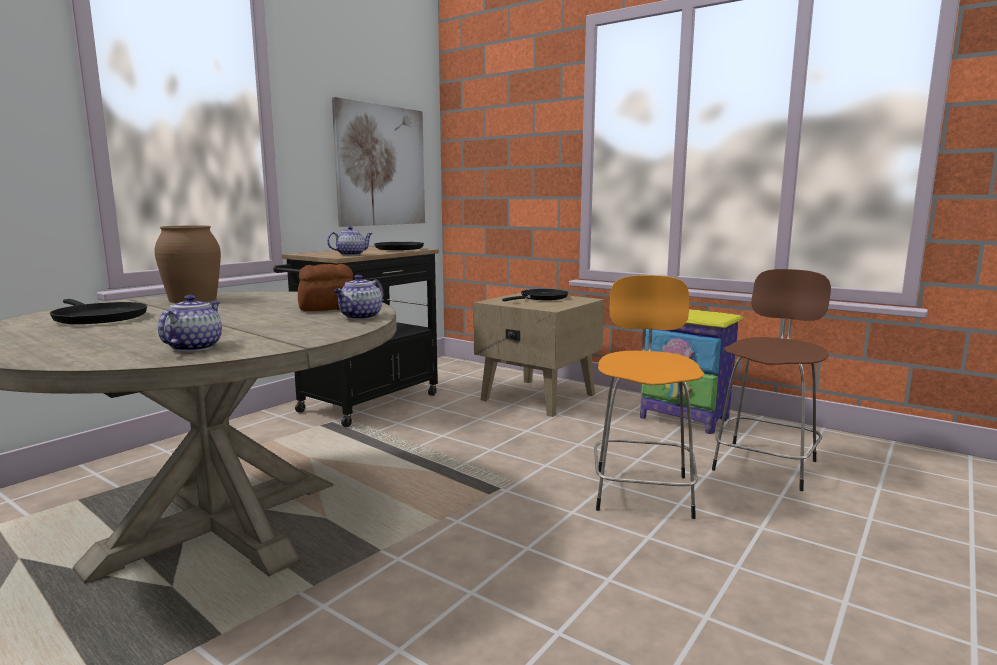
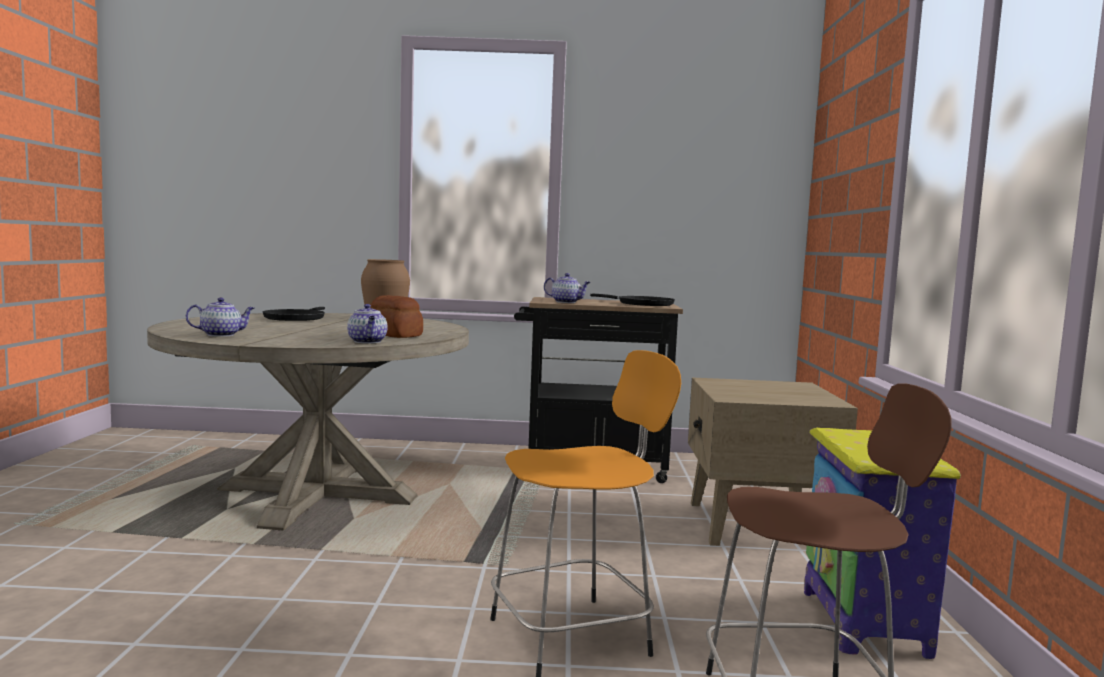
camera: 55 degrees right, 5 degrees down
(360, 317) = (368, 342): teapot -> teapot turned 105 degrees counterclockwise
(381, 166) = (700, 213): picture -> none
(541, 298) = (782, 390): black frying pan -> none

